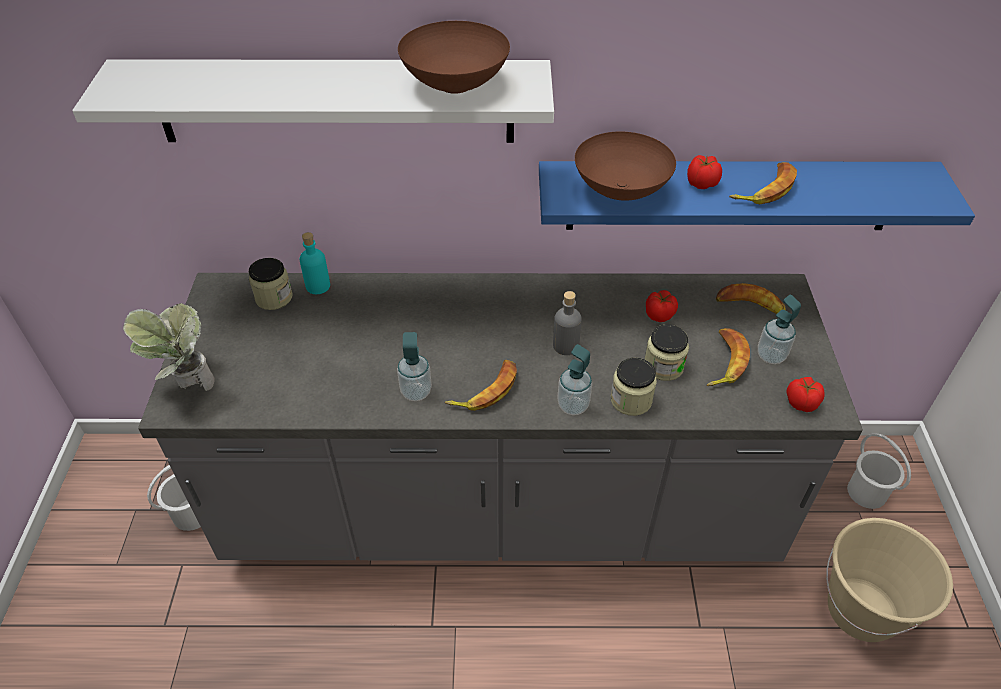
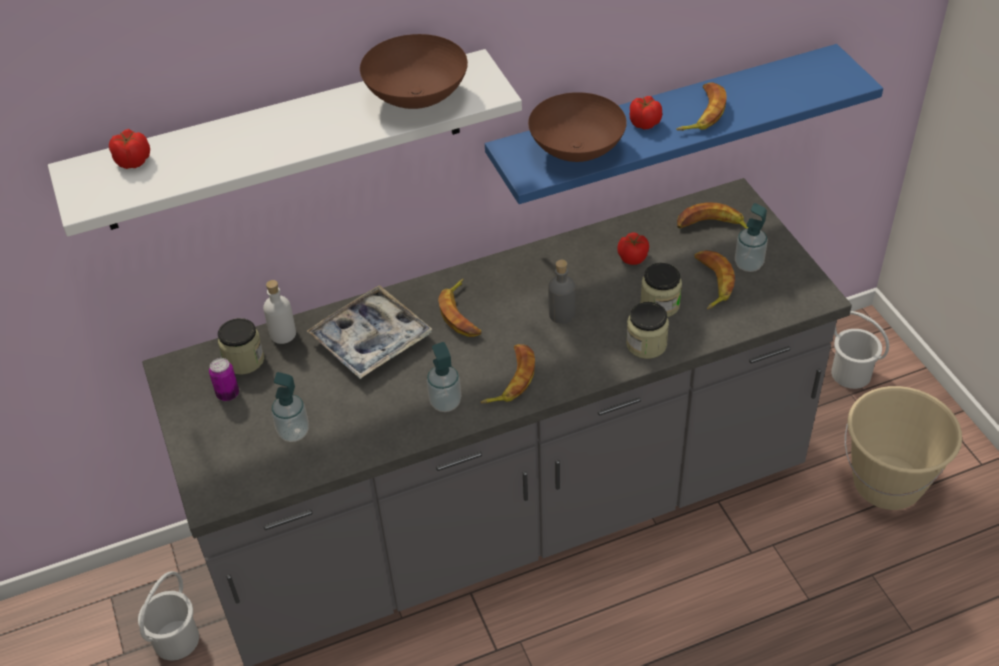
camera: 20 degrees left, 0 degrees up
(188, 386) = (214, 473): potted plant -> none
(243, 322) = (228, 394): none -> can
(318, 286) = (283, 334): turquoise bottle -> white bottle
(386, 314) = (371, 340): none -> tray
(476, 317) = (462, 314): none -> banana
(573, 405) = (597, 366): soap dispenser -> soap dispenser (293, 432)
(801, 402) = (792, 298): tomato -> tomato (132, 161)

